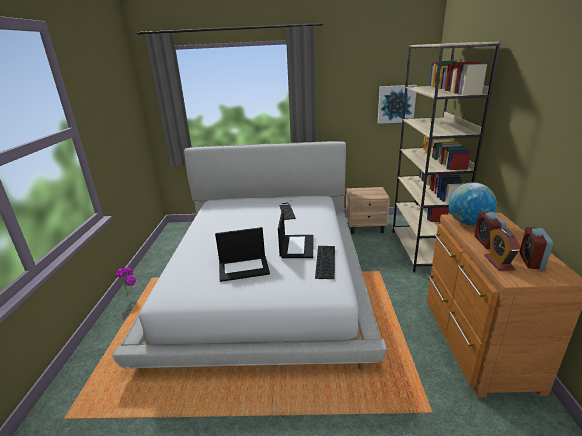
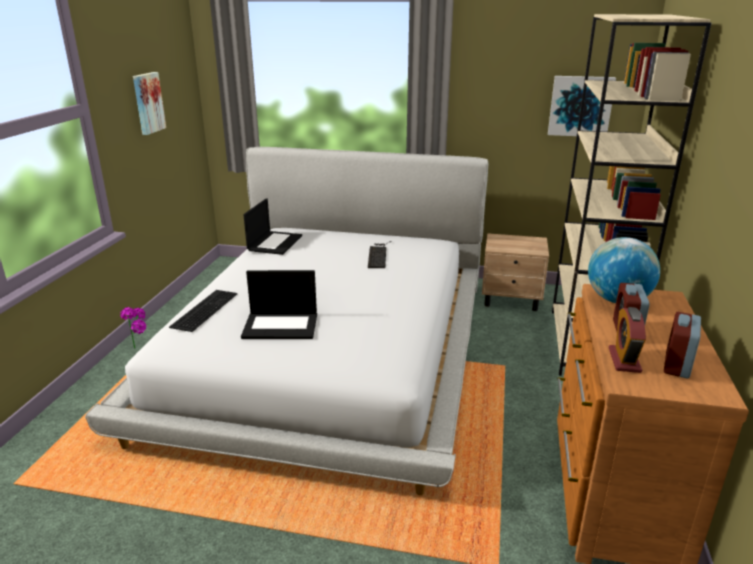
camera: 10 degrees right, 0 degrees up
(114, 123) = (147, 103): none -> picture
(296, 246) = (368, 306): laptop -> laptop (275, 243)
(324, 261) = (398, 332): keyboard -> keyboard (204, 309)

